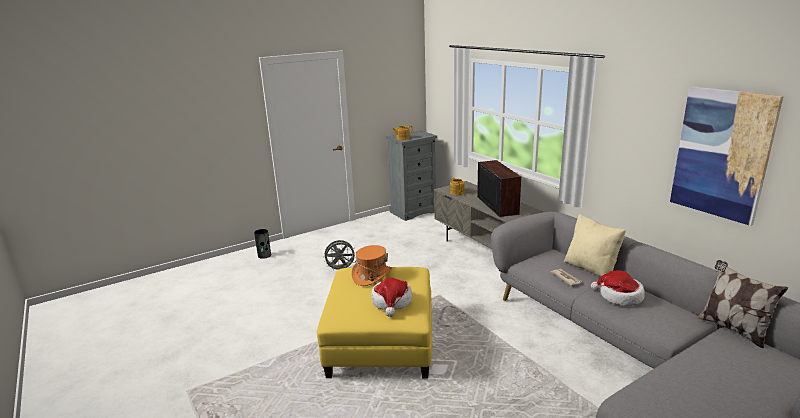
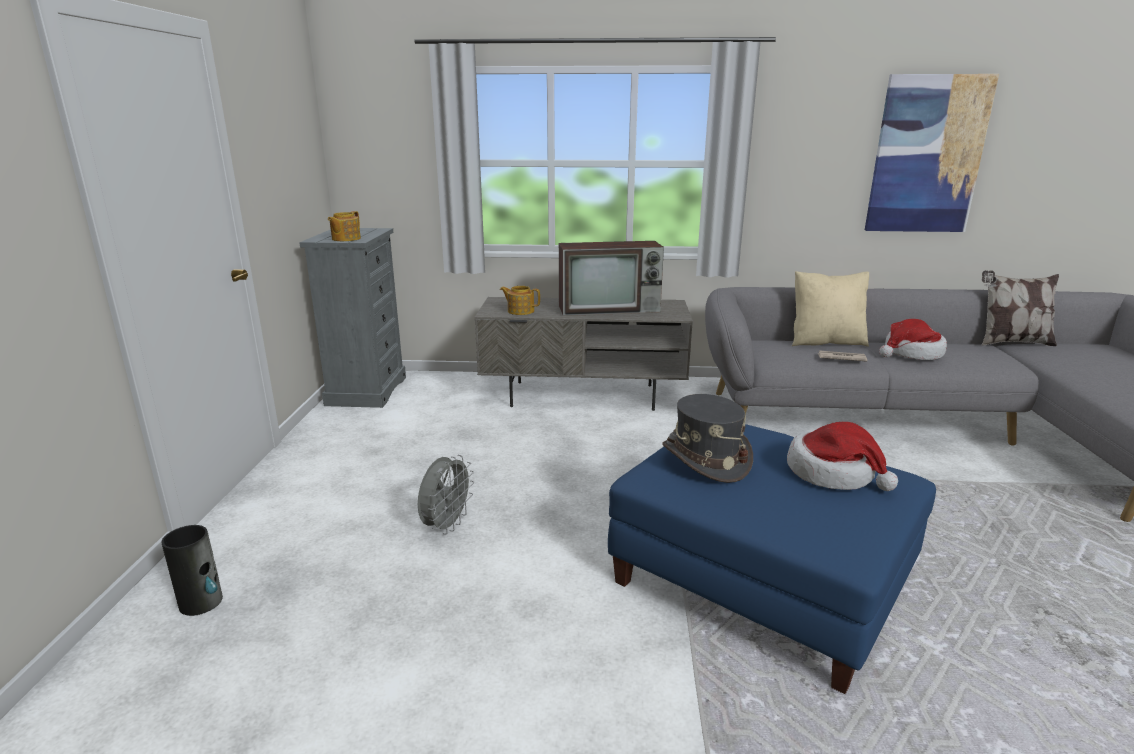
camera: 55 degrees left, 0 degrees up
(372, 275) = (705, 459): orange hat -> grey hat
(381, 342) = (762, 579): yellow ottoman -> blue ottoman
(496, 205) = (610, 309): television -> television turned 150 degrees clockwise

